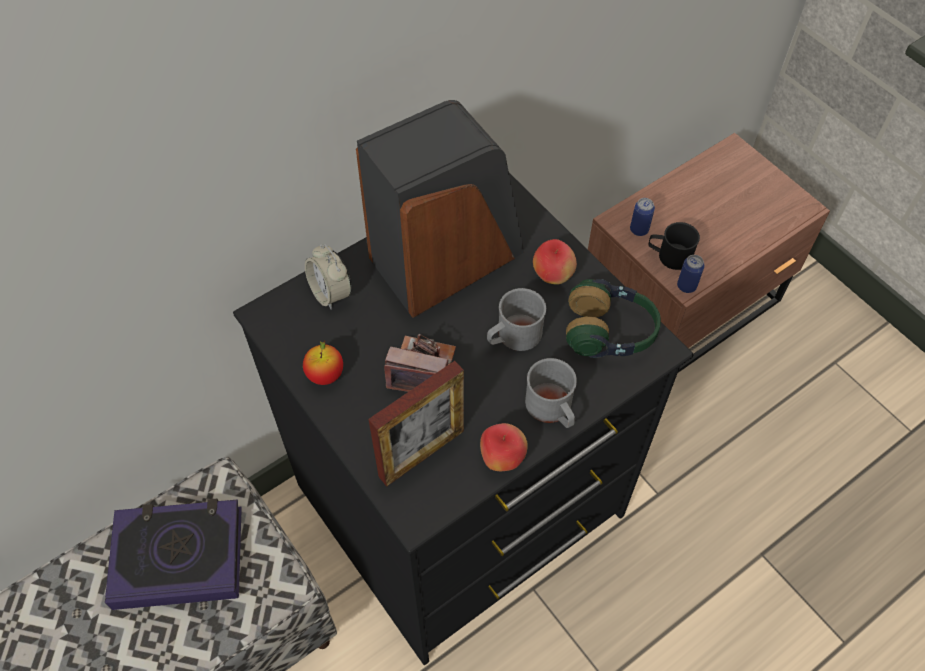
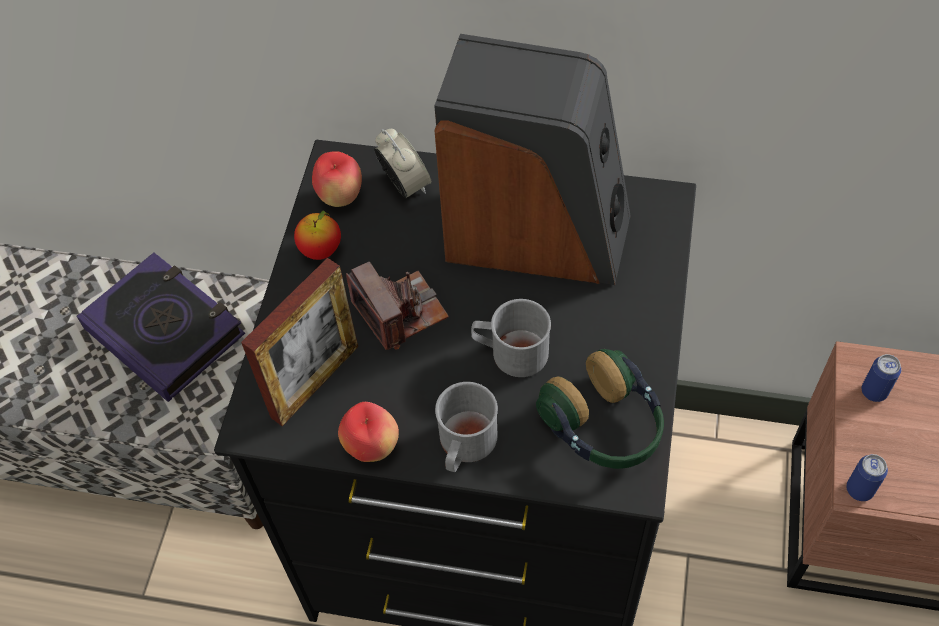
camera: 50 degrees right, 0 degrees up
(331, 293) = (405, 185): alarm clock -> alarm clock turned 135 degrees clockwise
(421, 454) = (315, 381): picture frame -> picture frame turned 60 degrees counterclockwise
(552, 276) = (614, 328): apple -> apple (340, 197)
(669, 255) = (877, 444): black mug -> none

